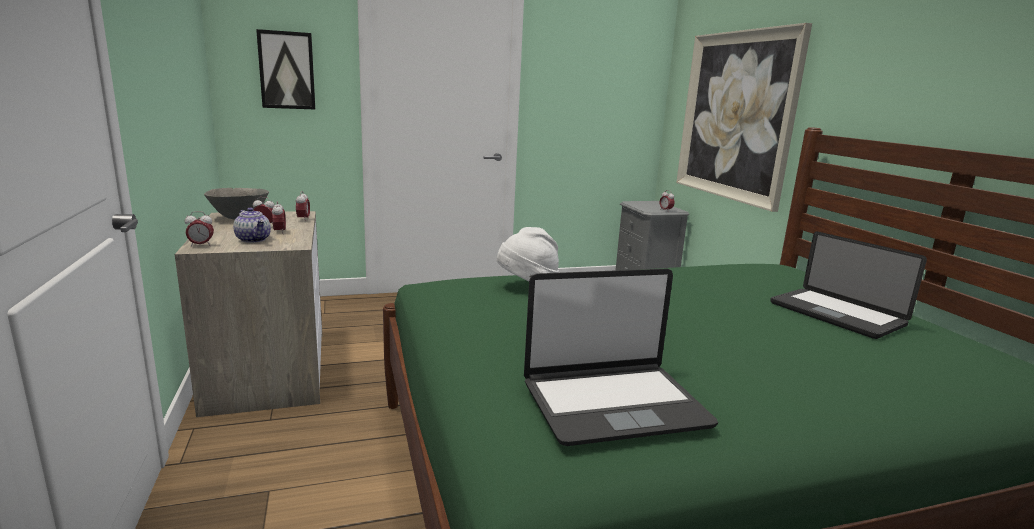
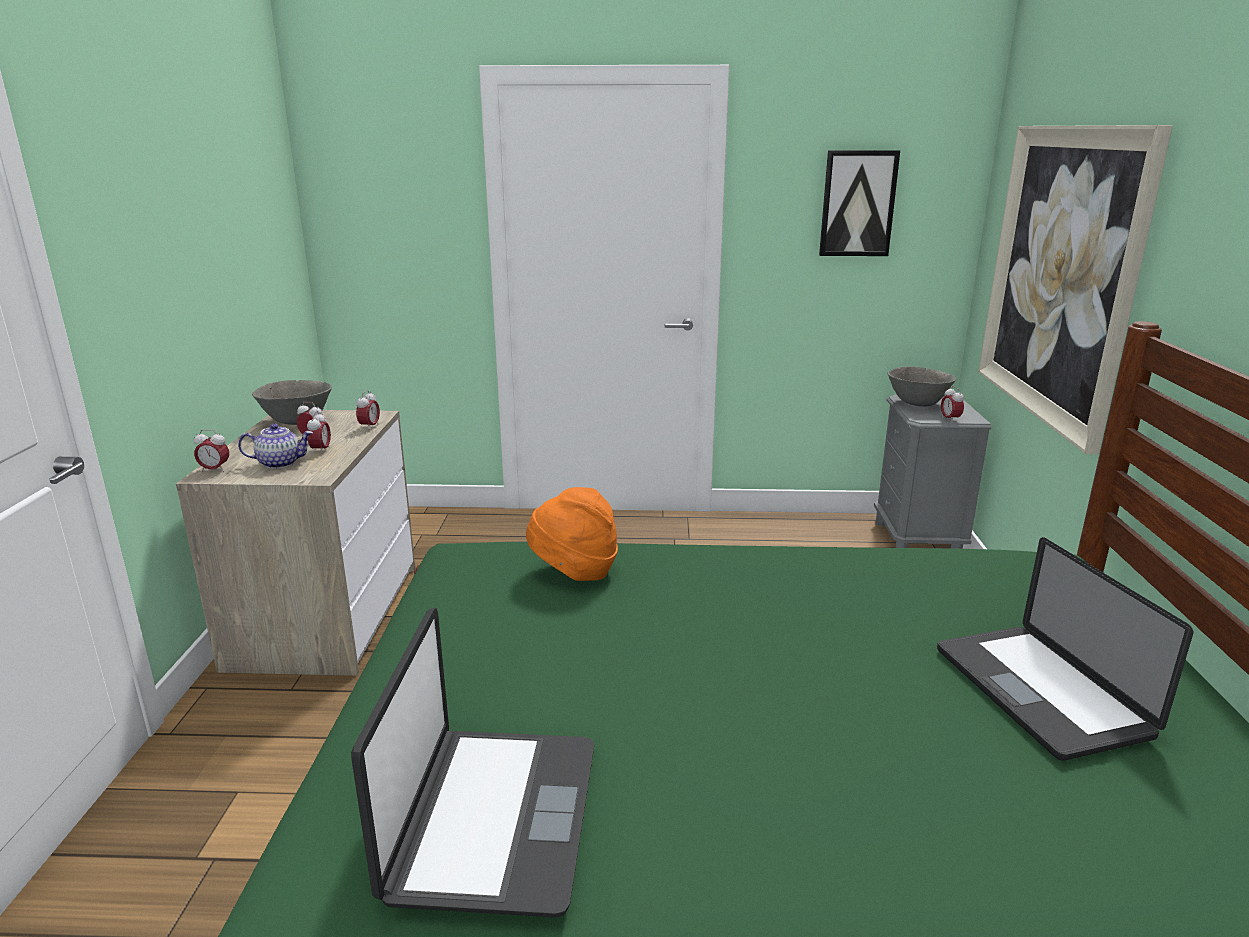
camera: 20 degrees right, 5 degrees up
(254, 239) = (280, 463): teapot -> teapot turned 75 degrees counterclockwise
(287, 70) = (393, 210): picture -> picture (857, 203)
(527, 286) = (574, 571): white hat -> orange hat
(613, 403) = (491, 818): laptop -> laptop turned 90 degrees counterclockwise
(640, 204) = (917, 404): none -> grey bowl

